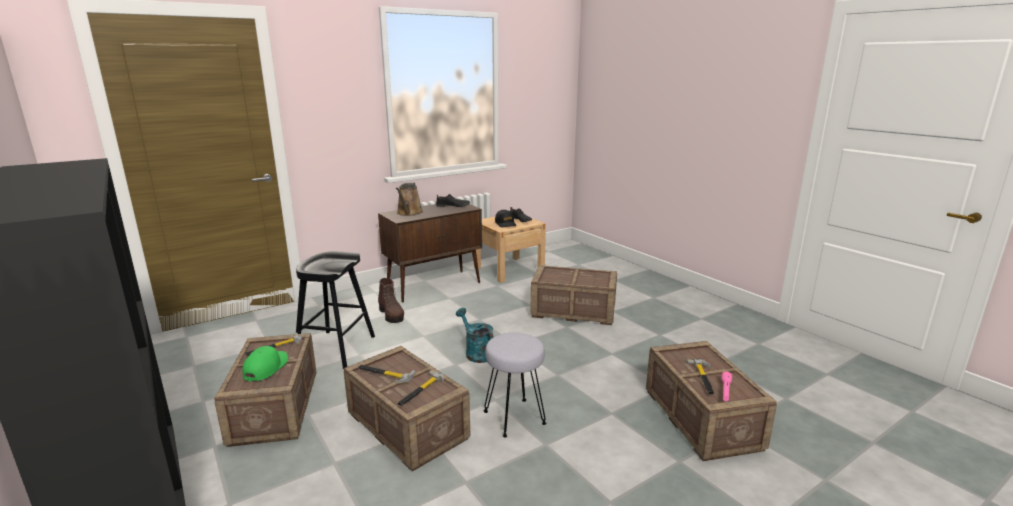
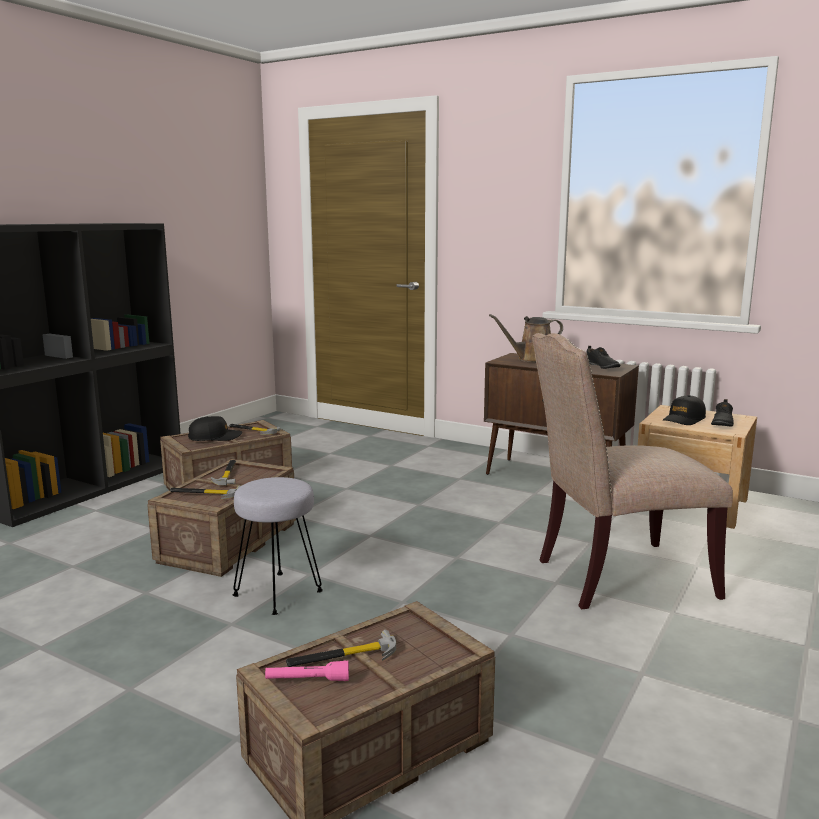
camera: 65 degrees right, 5 degrees down
(266, 368) = (215, 437): green cap -> black cap
(336, 349) = (346, 476): black stool -> none
(391, 315) = (448, 478): brown boot -> none
(476, 353) = (409, 539): turquoise watering can -> none
(573, 311) = (617, 578): crate -> beige chair

